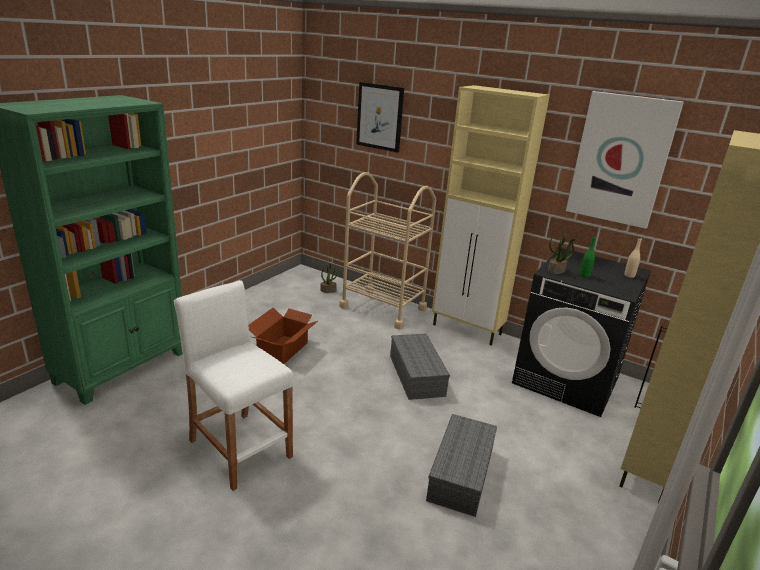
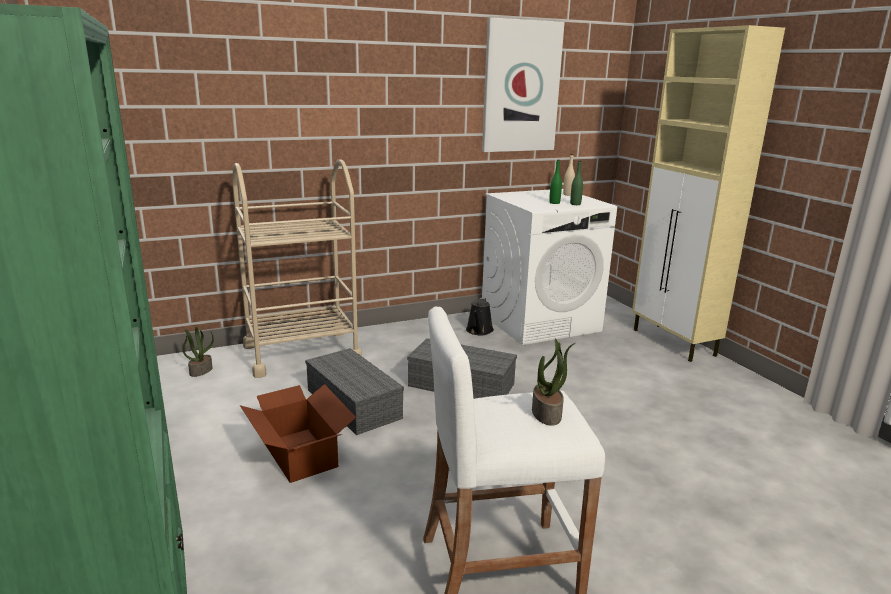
camera: 55 degrees left, 5 degrees down
(380, 117) = (214, 80): picture -> none
(461, 475) = (641, 423): grey storage box -> grey storage box (355, 404)
(467, 330) = (410, 328): beige cabinet -> none
(505, 357) = (479, 331): none -> black watering can
(556, 271) = (535, 206): potted plant -> potted plant (547, 414)
(567, 380) = (540, 322): black washing machine -> white washing machine
(599, 284) = (575, 204): none -> green bottle

